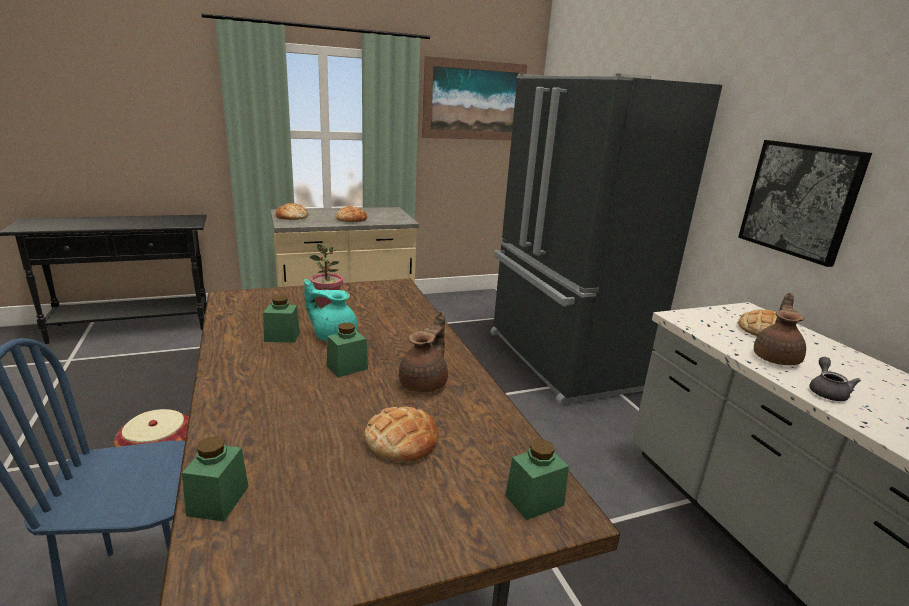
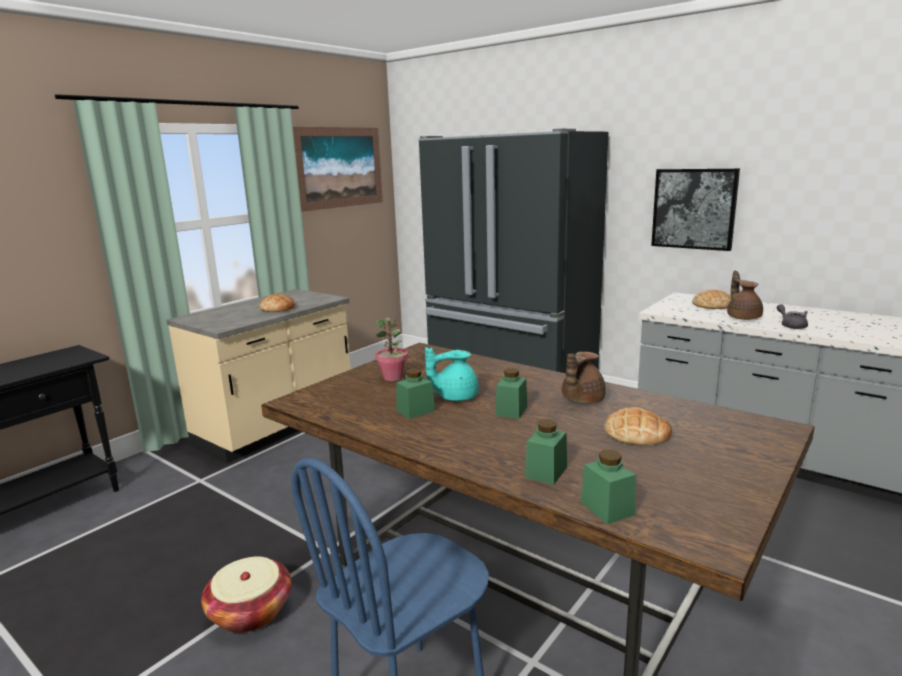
camera: 30 degrees left, 5 degrees down
(291, 217) = (210, 320): bread -> none
(425, 383) = (581, 400): brown teapot -> brown teapot turned 135 degrees counterclockwise
(534, 500) = (757, 430): green jar -> green jar (546, 472)

